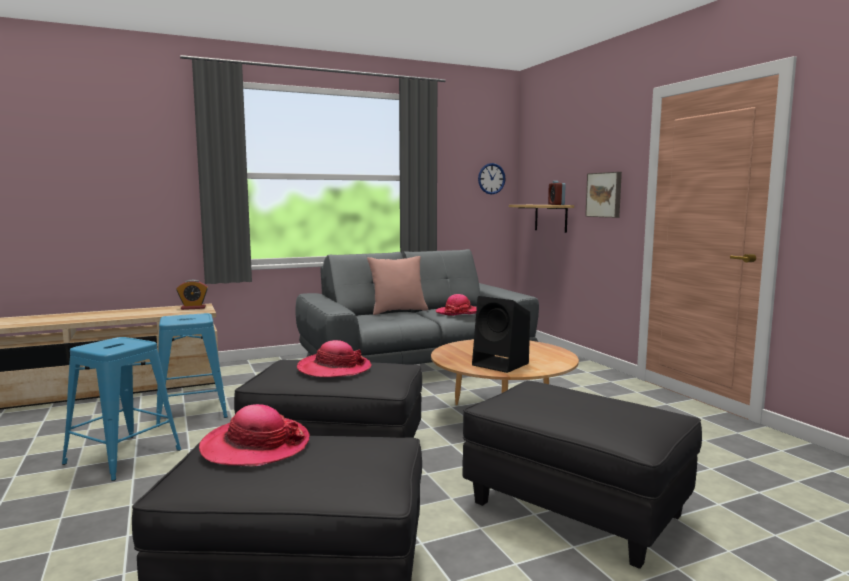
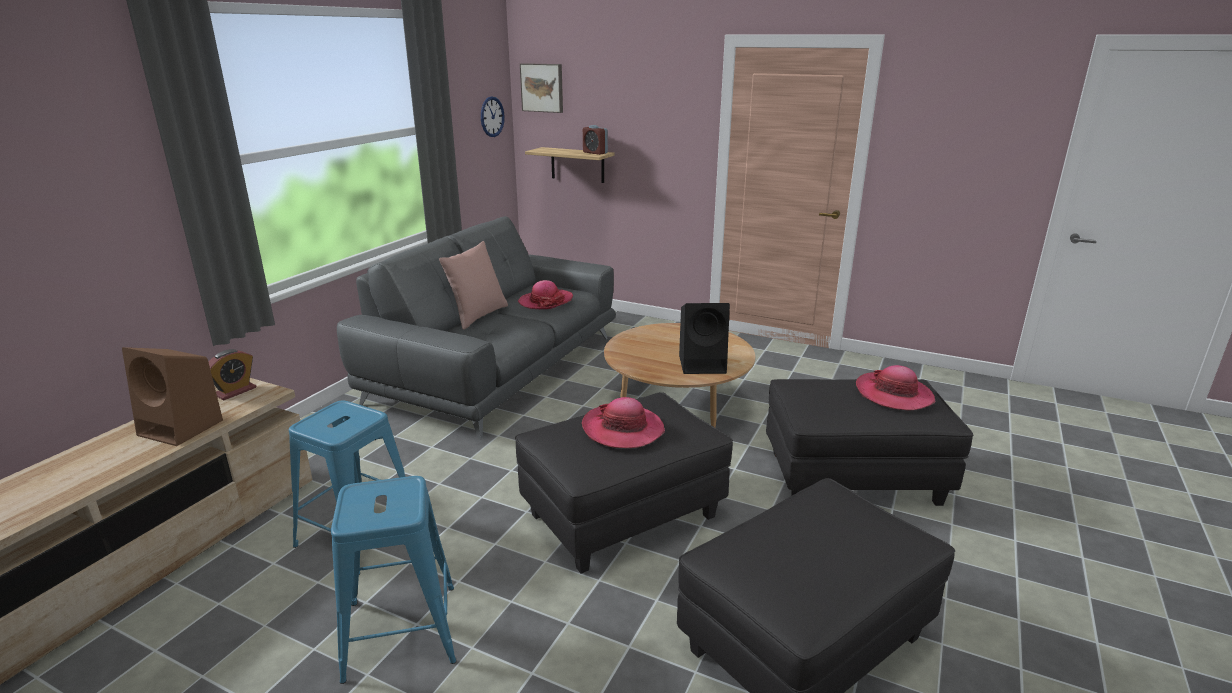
camera: 40 degrees left, 15 degrees up
(143, 314) = (183, 428): none -> brown speaker
(255, 446) = (772, 549): hat -> hat (893, 394)
(605, 195) = (660, 144): picture -> picture (542, 87)

